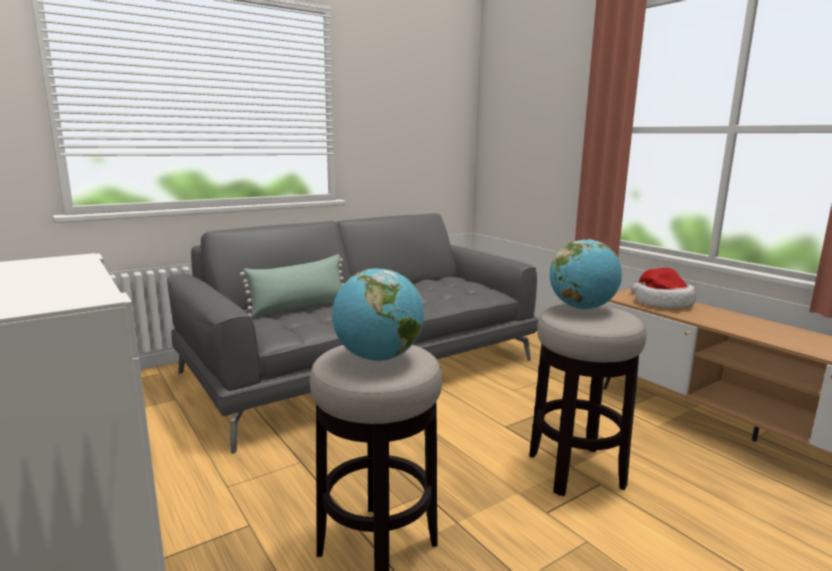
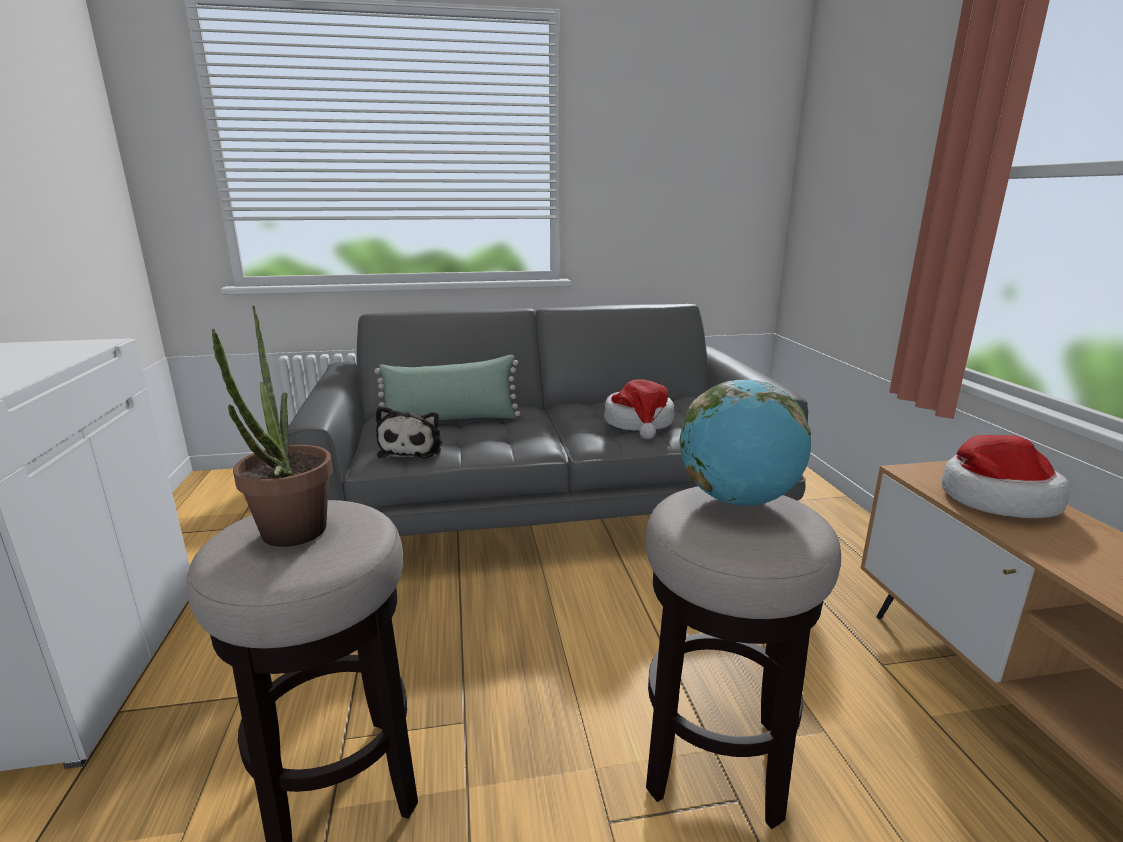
camera: 25 degrees right, 5 degrees up
(296, 328) = (413, 449): none -> plush toy
(378, 358) = (290, 538): globe -> potted plant
(434, 294) = (639, 423): none -> hat

